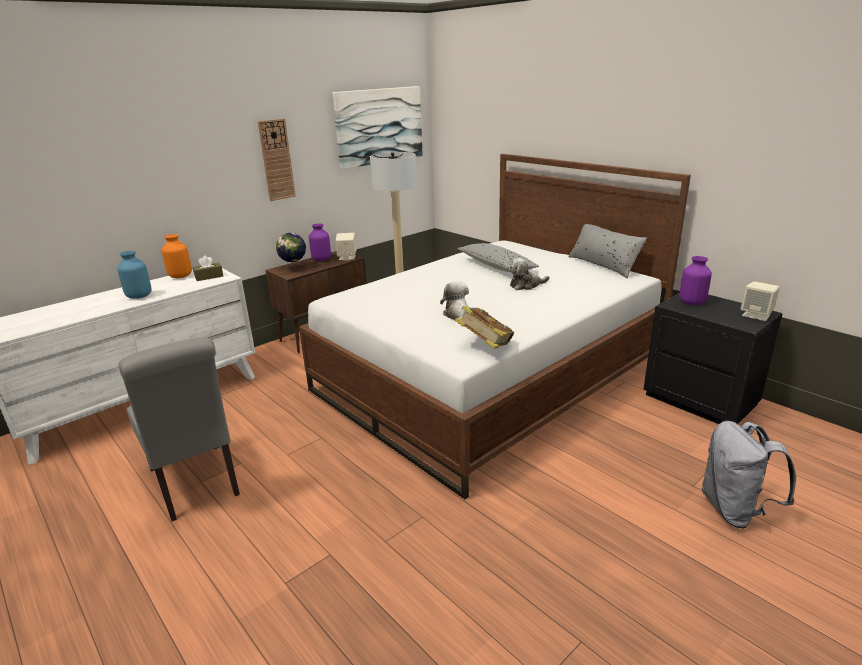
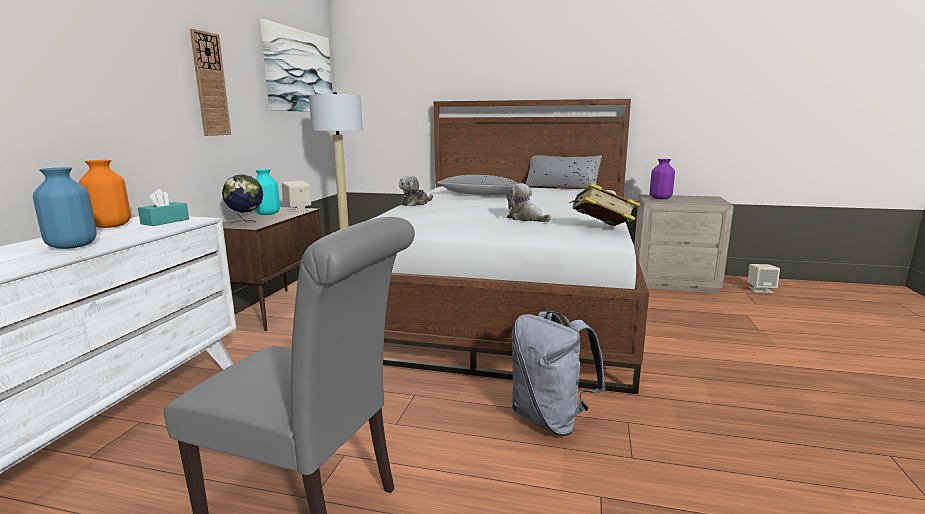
camera: 35 degrees left, 10 degrees down
(209, 277) = (165, 221): brown tissue box -> turquoise tissue box
(321, 259) = (268, 214): purple vase -> turquoise vase
(526, 285) = (534, 200): plush toy -> plush toy (415, 203)
(700, 399) = (673, 282): black nightstand -> beige nightstand
(735, 510) = (802, 335): grey backpack -> grey backpack (551, 419)
(756, 315) = (710, 198): beige speaker -> beige speaker (760, 290)

